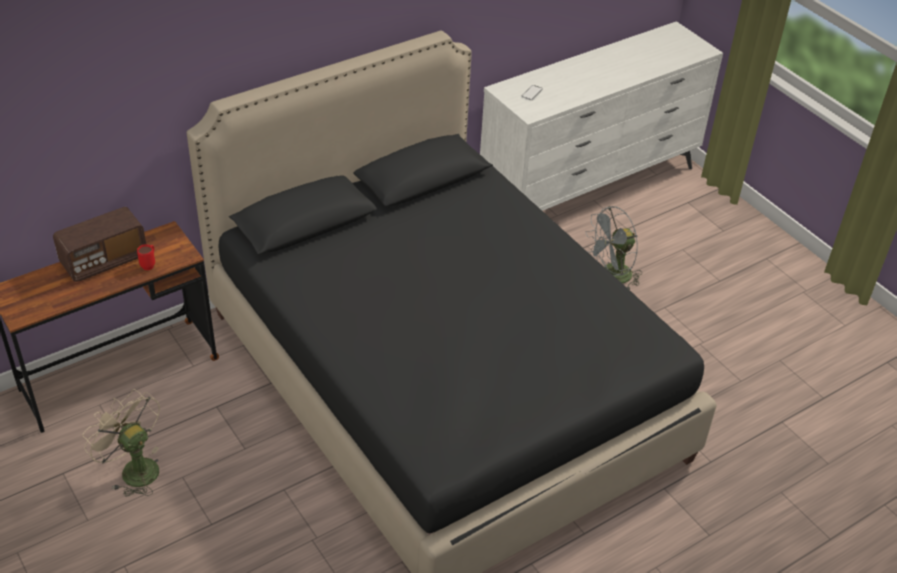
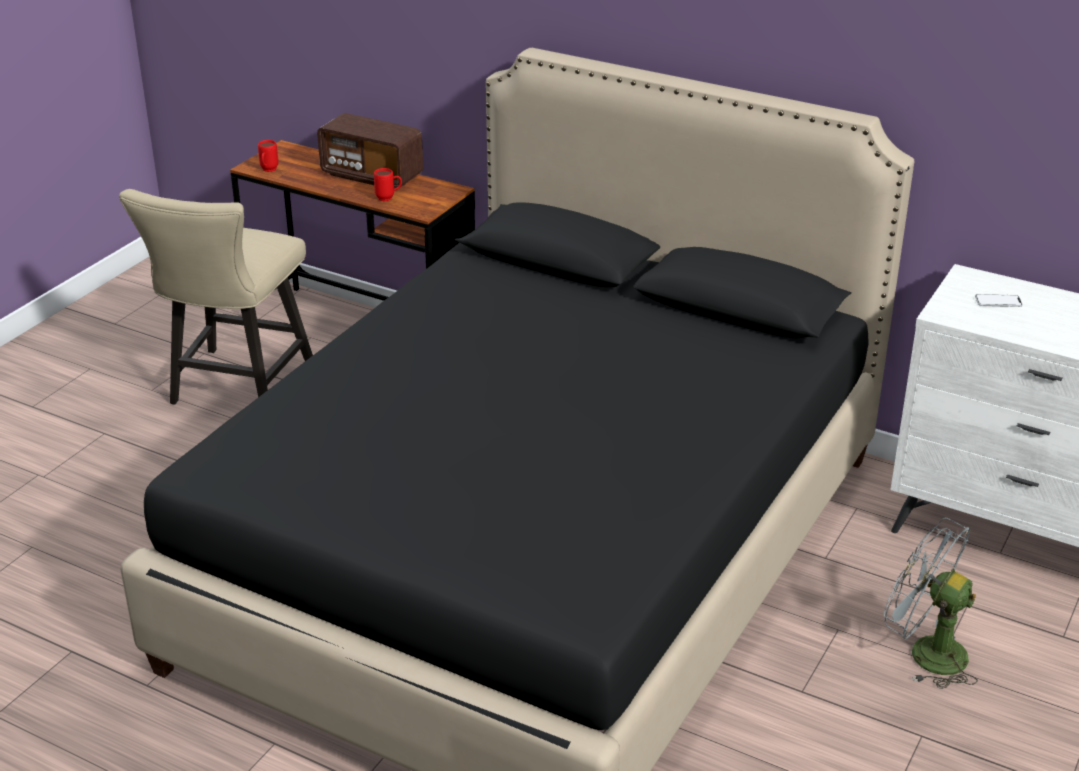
camera: 65 degrees right, 10 degrees down
(37, 311) = (268, 171): none -> red mug
(133, 469) = (236, 389): beige fan -> beige chair

